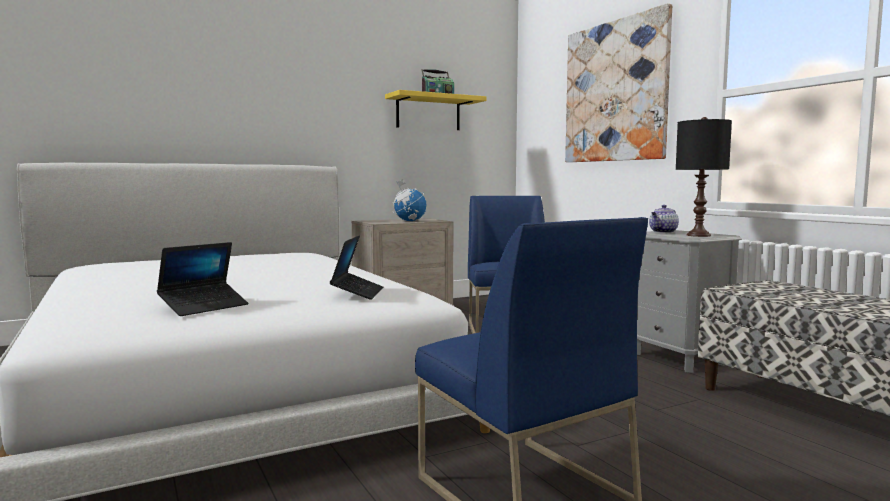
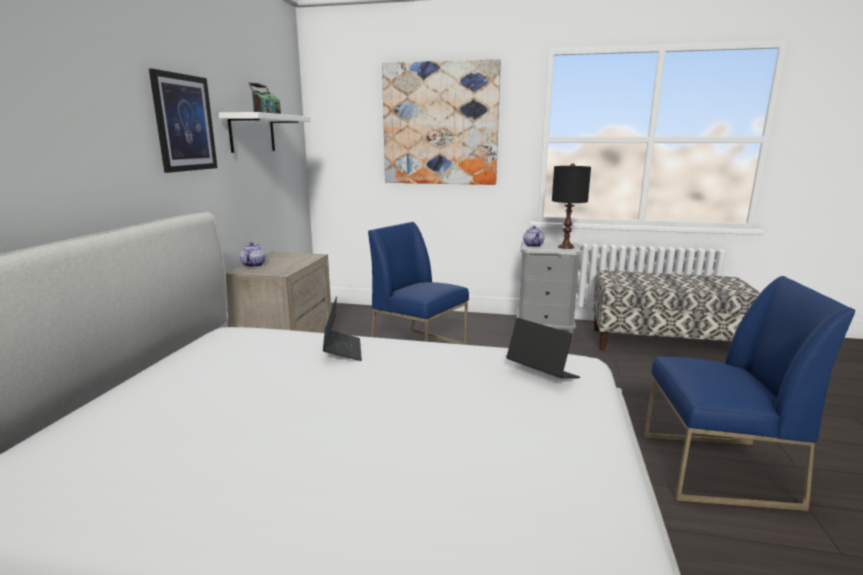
camera: 50 degrees left, 10 degrees up
(204, 307) = (543, 458): laptop -> laptop (342, 350)
(343, 101) = (184, 123): none -> picture
(382, 220) = (253, 265): none -> teapot
(409, 221) = (292, 262): globe -> none
(428, 113) = (252, 133): yellow shelf -> white shelf

